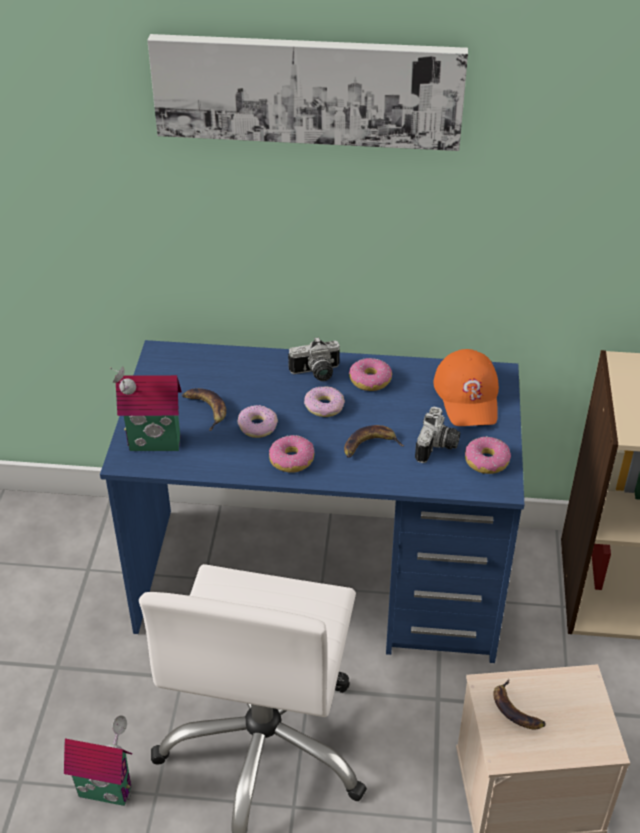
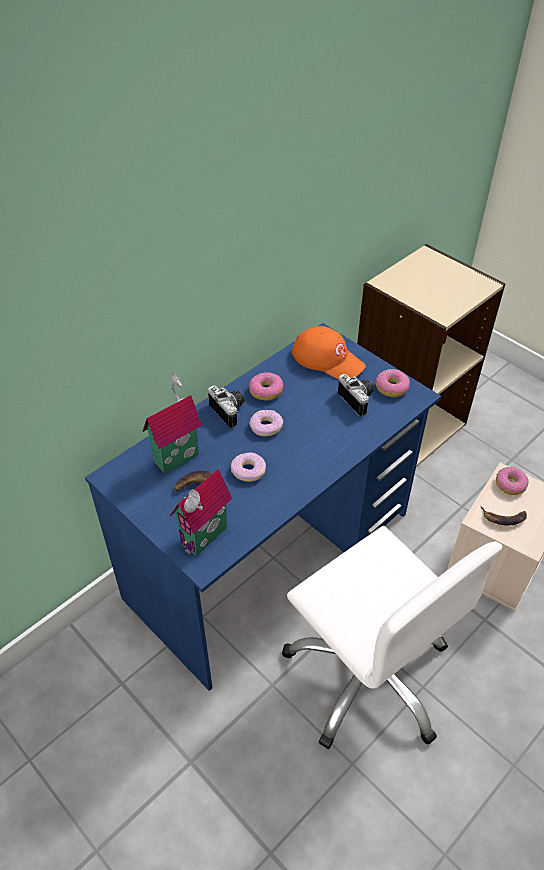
camera: 50 degrees left, 5 degrees up
(107, 788) = (323, 794): toy house -> toy house (175, 456)
(292, 459) = (299, 473): donut -> donut (510, 484)
(307, 90) = (173, 181): picture -> none
(316, 373) = (230, 411): camera -> camera turned 60 degrees counterclockwise
(369, 445) = (325, 428): banana -> none

